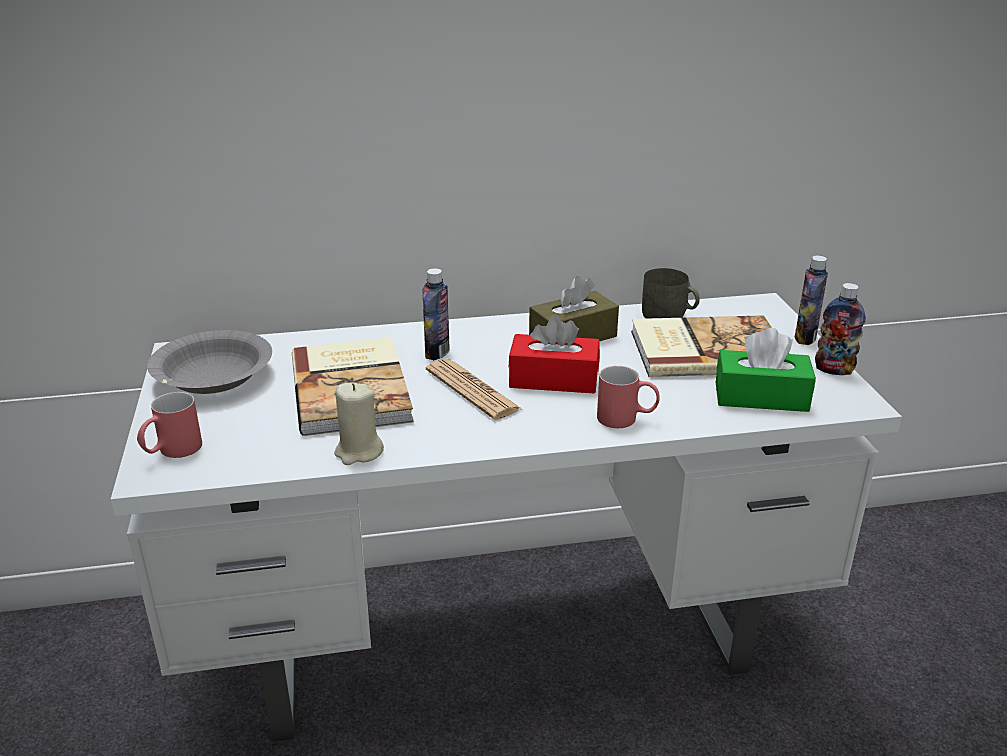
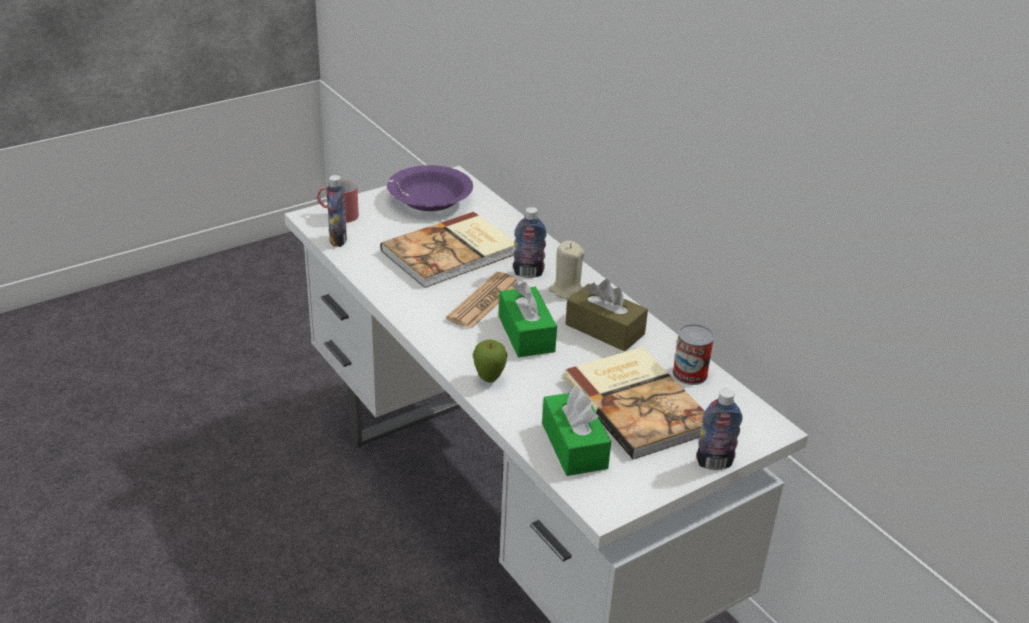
camera: 65 degrees right, 5 degrees up
(213, 377) = (430, 199): grey bowl -> purple bowl
(358, 452) = (375, 277): beige candle -> beige candle (566, 291)
(554, 379) = (526, 334): red tissue box -> green tissue box
(626, 419) = (489, 379): red mug -> apple
(668, 316) = (690, 374): grey mug -> can
(833, 369) = (660, 486): bottle -> bottle (338, 240)

